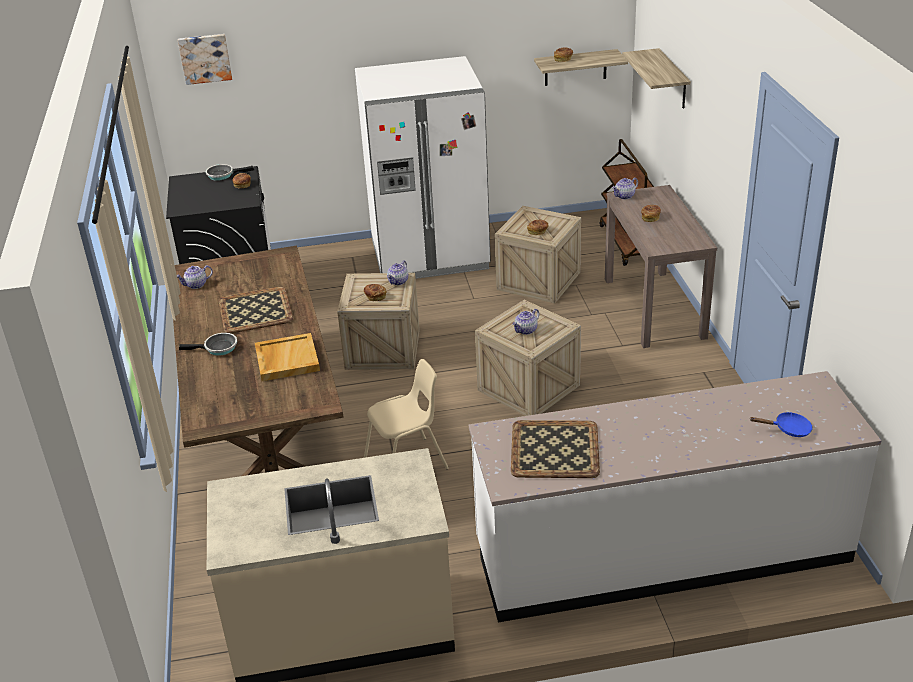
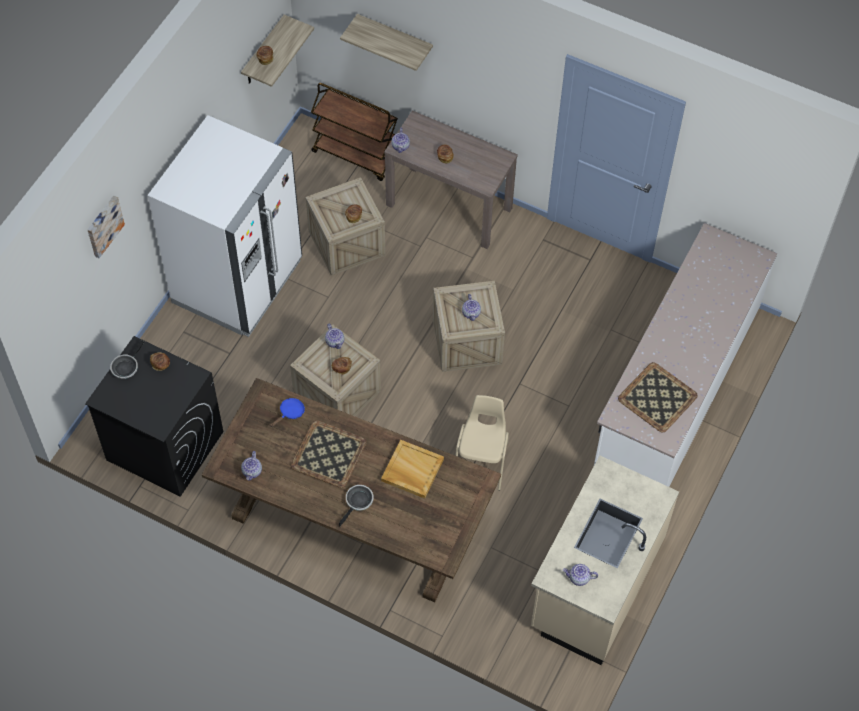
camera: 55 degrees left, 25 degrees up
(205, 58) = (55, 288): picture -> picture (103, 225)
(245, 512) = (579, 578): none -> teapot
(788, 429) = (735, 283): blue frying pan -> blue frying pan (290, 413)

